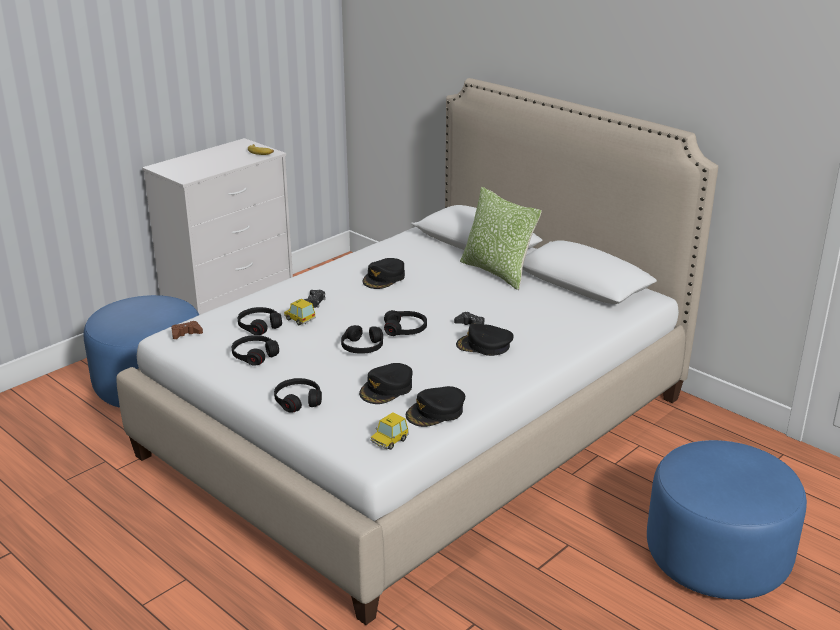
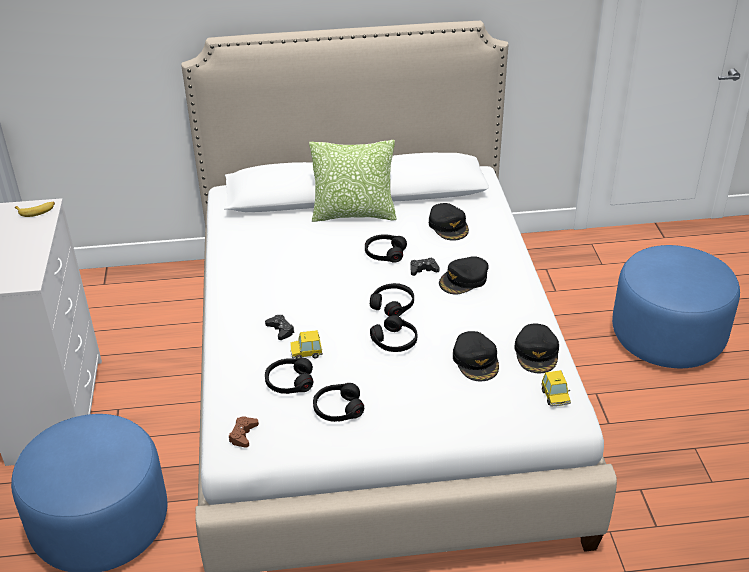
camera: 50 degrees left, 10 degrees up
(298, 401) = (444, 418): black headphones -> black headphones (385, 253)
(384, 278) = (289, 272): black cap -> black cap (448, 226)

